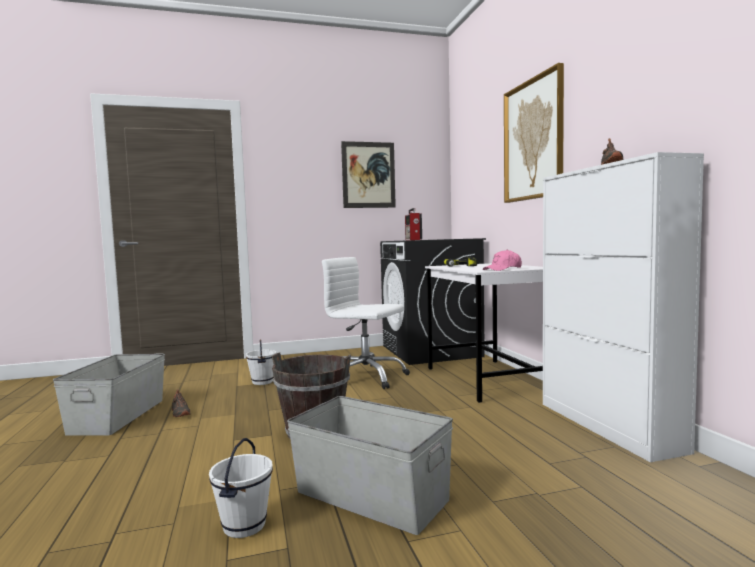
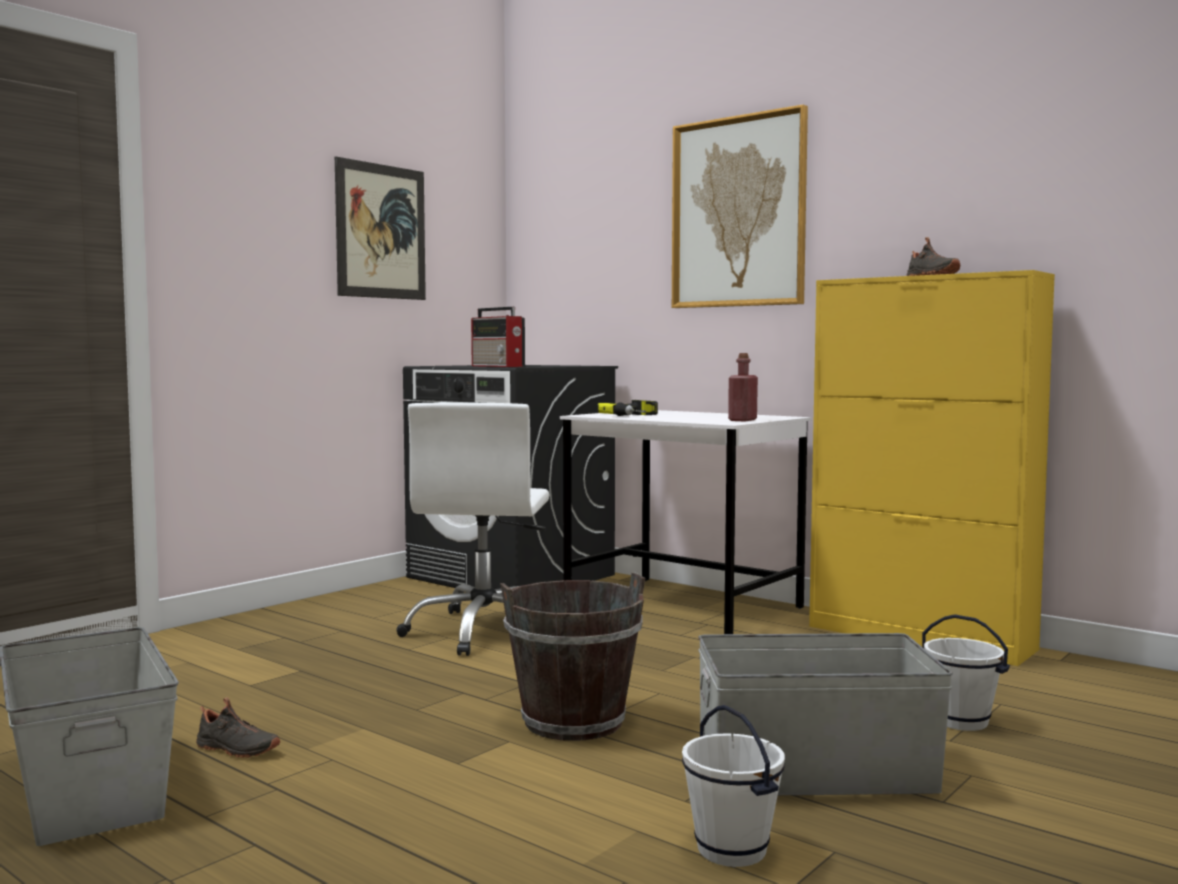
camera: 35 degrees left, 0 degrees up
(263, 382) = (294, 669): white bucket -> white bucket (961, 721)
(365, 377) = (484, 631): white office chair -> white office chair turned 75 degrees counterclockwise
(503, 269) = (742, 420): pink cap -> red bottle
(608, 426) = (920, 638): white cabinet -> yellow cabinet

